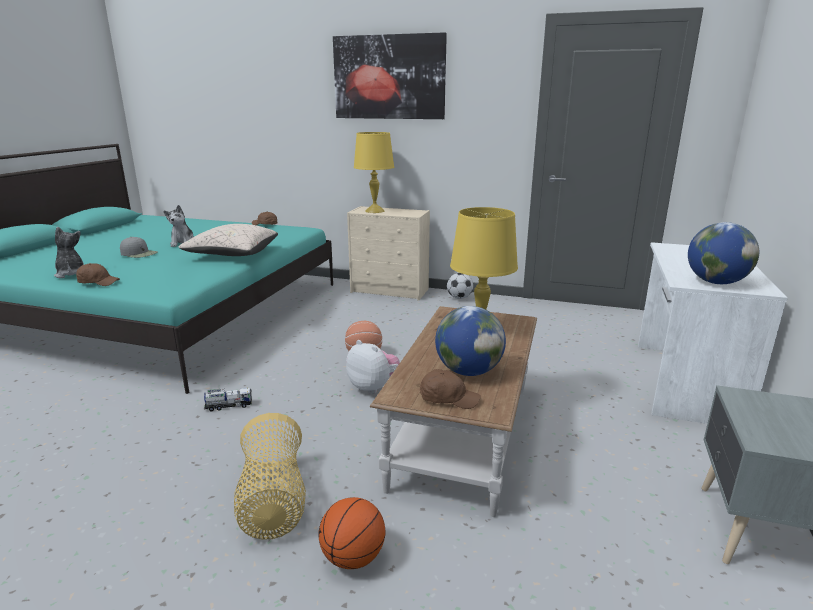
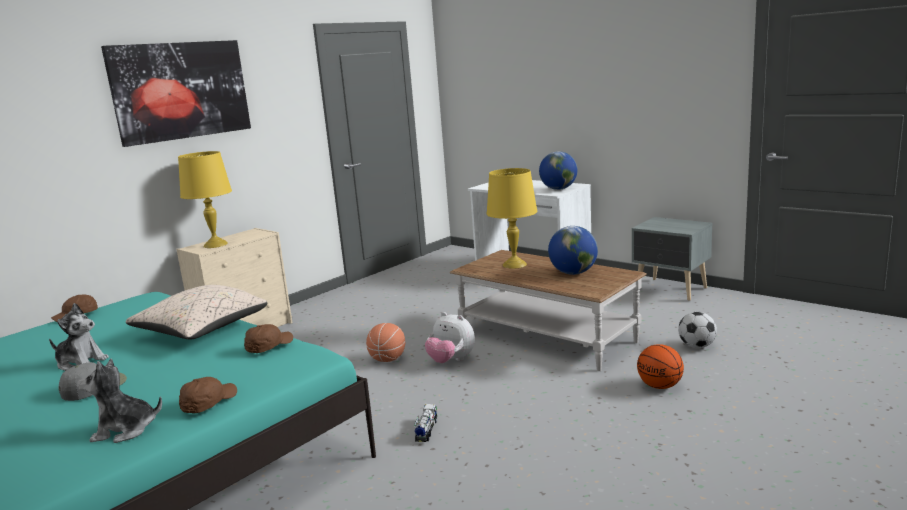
camera: 65 degrees left, 5 degrees down
(273, 501) = (590, 411): basket -> none
(373, 387) = (451, 361): plush toy -> plush toy turned 120 degrees counterclockwise
(448, 398) = (606, 281): brown cap -> brown cap (268, 346)
(459, 298) = (312, 306): football -> football (696, 346)

